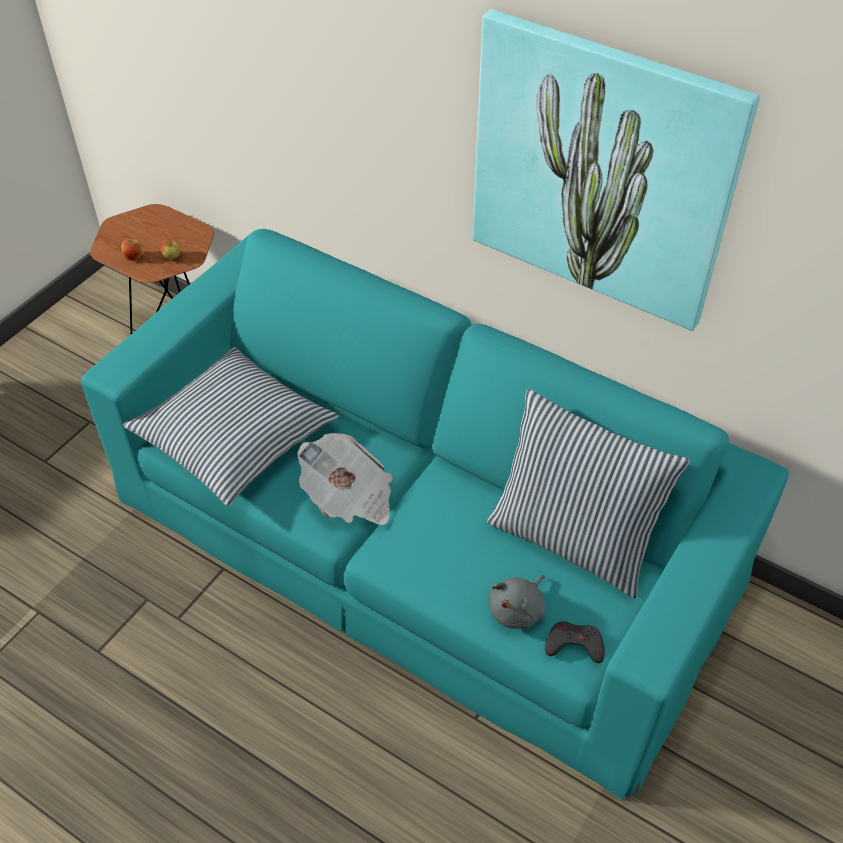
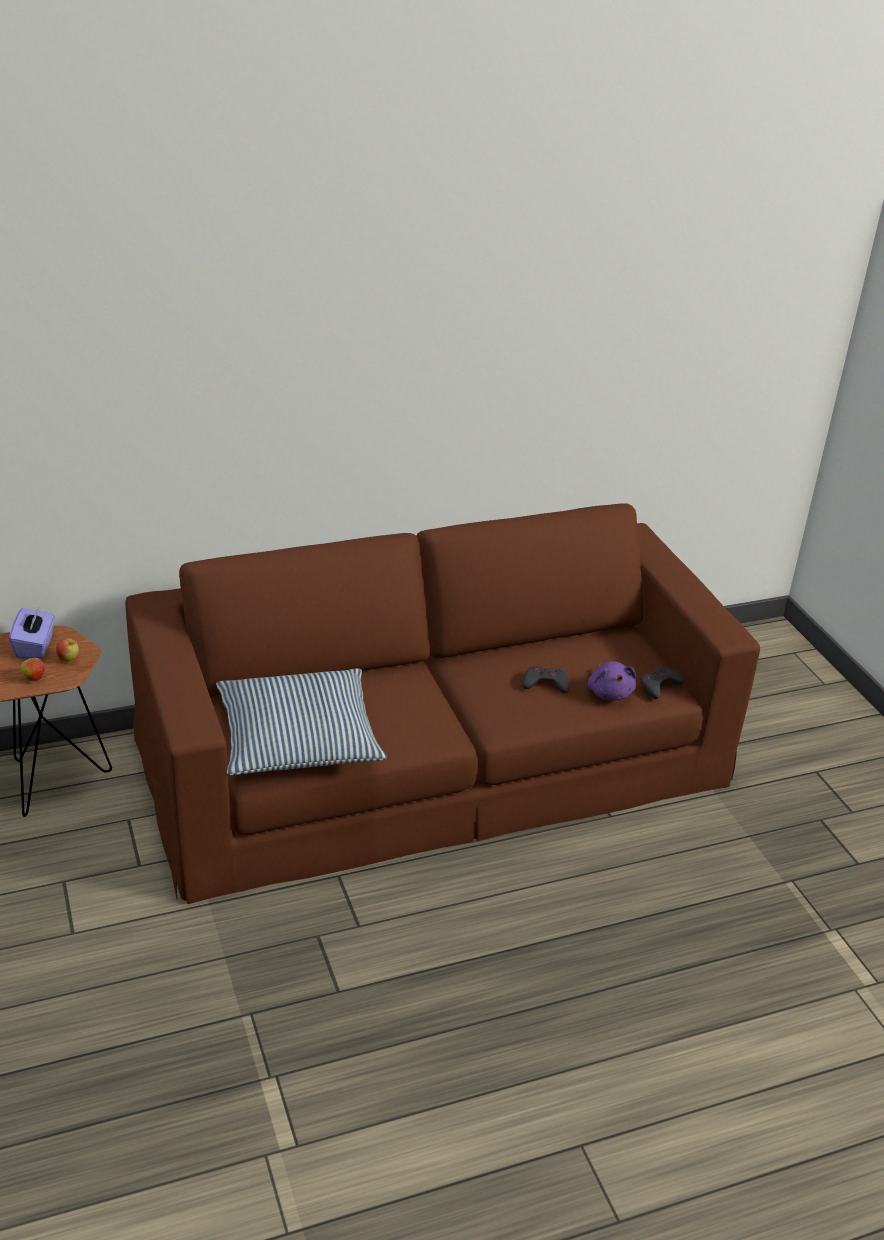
camera: 55 degrees left, 15 degrees down
(172, 233) = (35, 646): none -> purple tissue box
(349, 497) = (428, 714): newspaper -> none
(422, 538) = (433, 759): turquoise sofa -> brown sofa
(476, 551) = (545, 683): none -> grey game controller
(518, 610) = (610, 692): grey plush toy -> purple plush toy
(573, 539) = (579, 642): pillow -> none
(601, 172) = (477, 361): picture -> none

